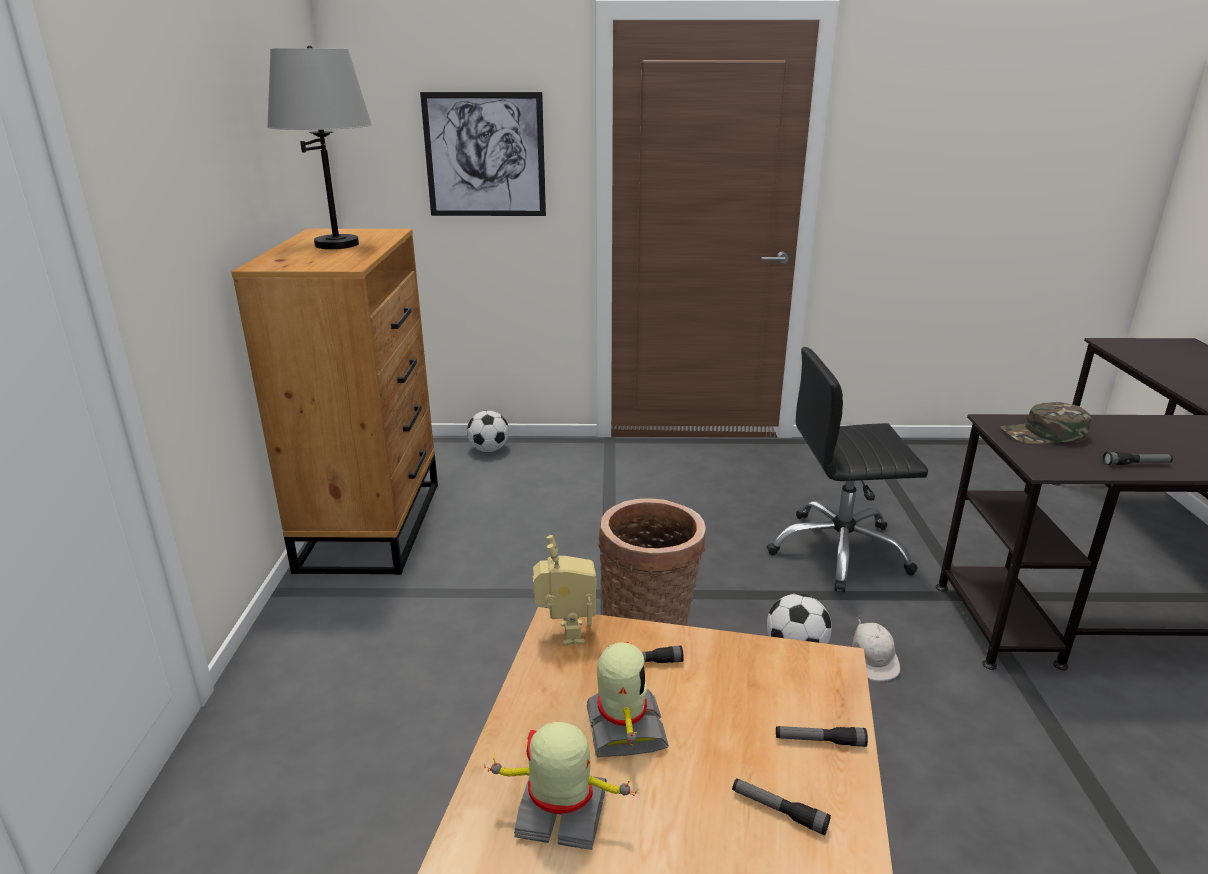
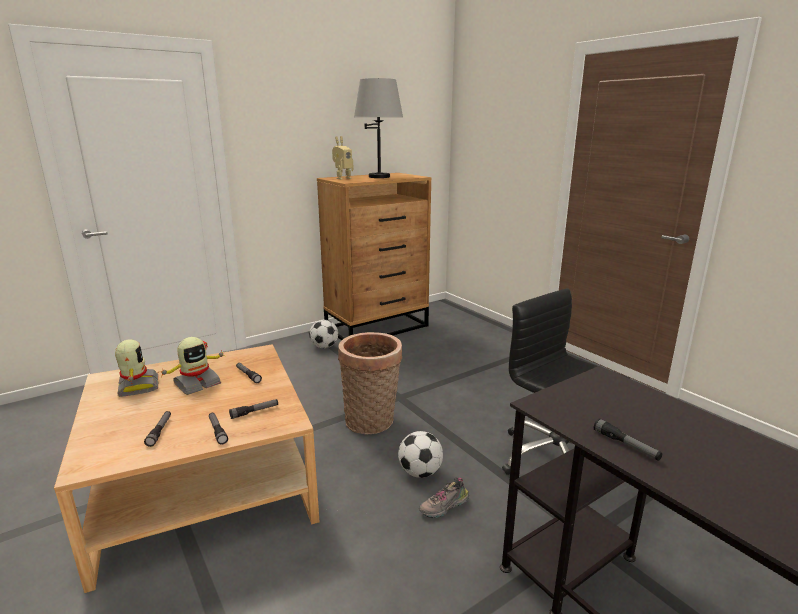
camera: 55 degrees right, 5 degrees down
(485, 155) = (509, 144): picture -> none
(489, 449) = (478, 323): football -> football (324, 347)
(565, 634) = (256, 354): toy robot -> toy robot (342, 178)
(781, 688) = (254, 412): none -> flashlight
(873, 661) = (444, 507): white cap -> shoe
(1043, 434) = (614, 398): green cap -> none

